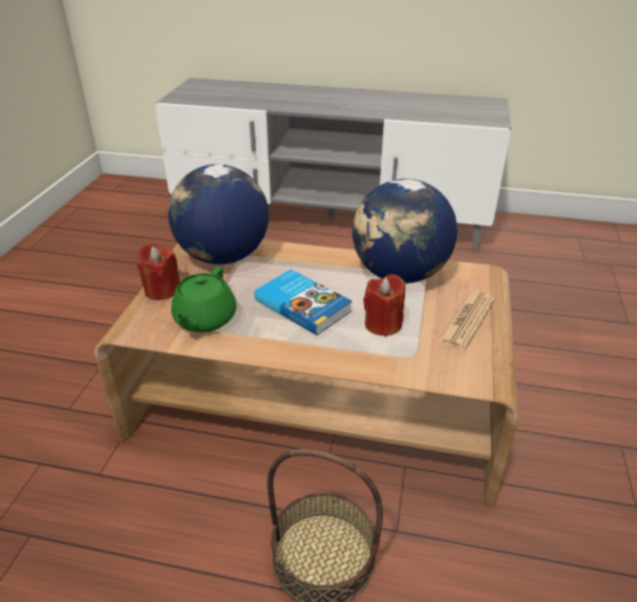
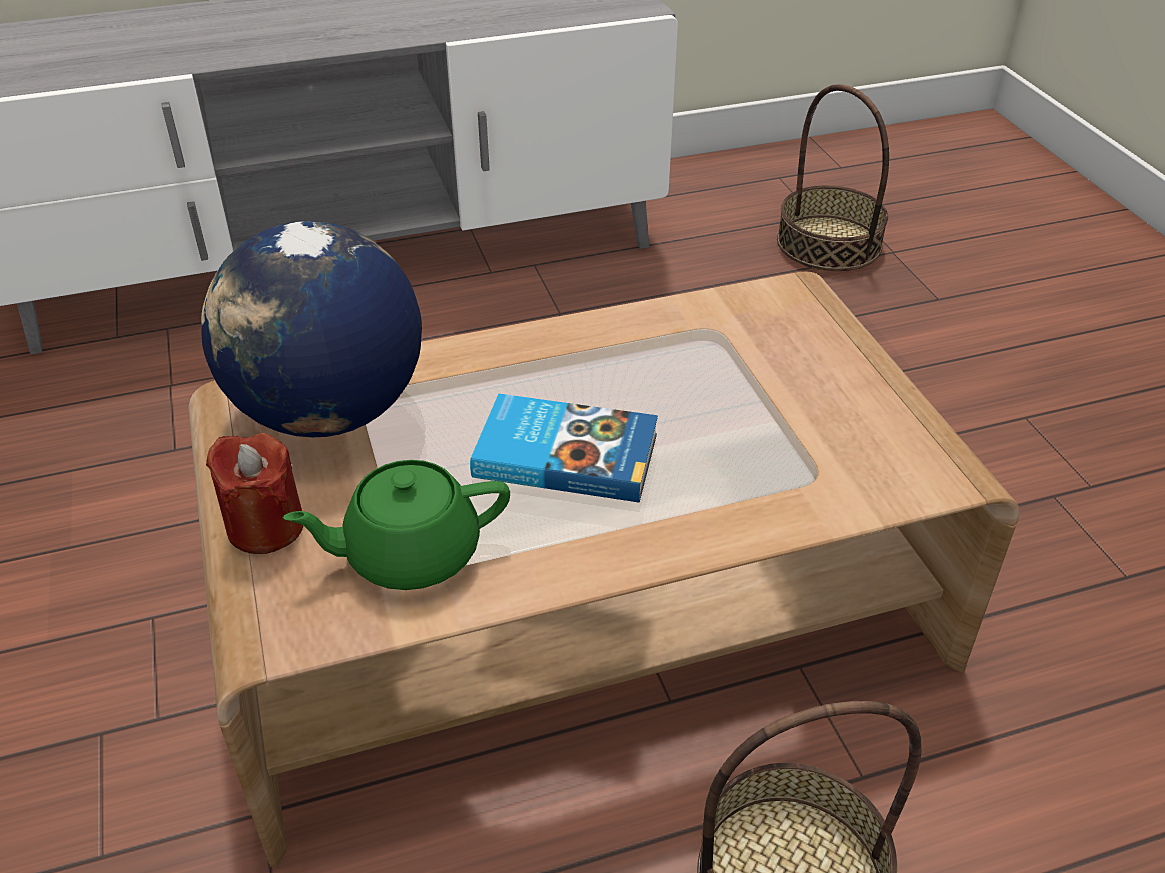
camera: 30 degrees left, 5 degrees up
(204, 319) = (410, 554): green teapot -> green teapot turned 90 degrees clockwise
(383, 324) = (727, 439): red candle -> none
(399, 275) = (676, 339): globe -> none
(467, 320) = (844, 383): newspaper -> none
(582, 277) = (829, 243): none -> basket

